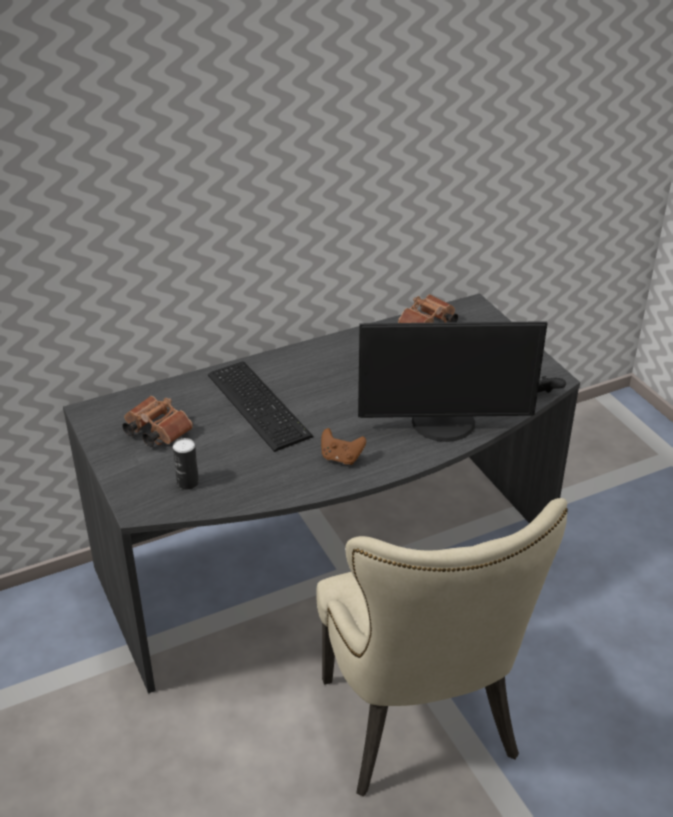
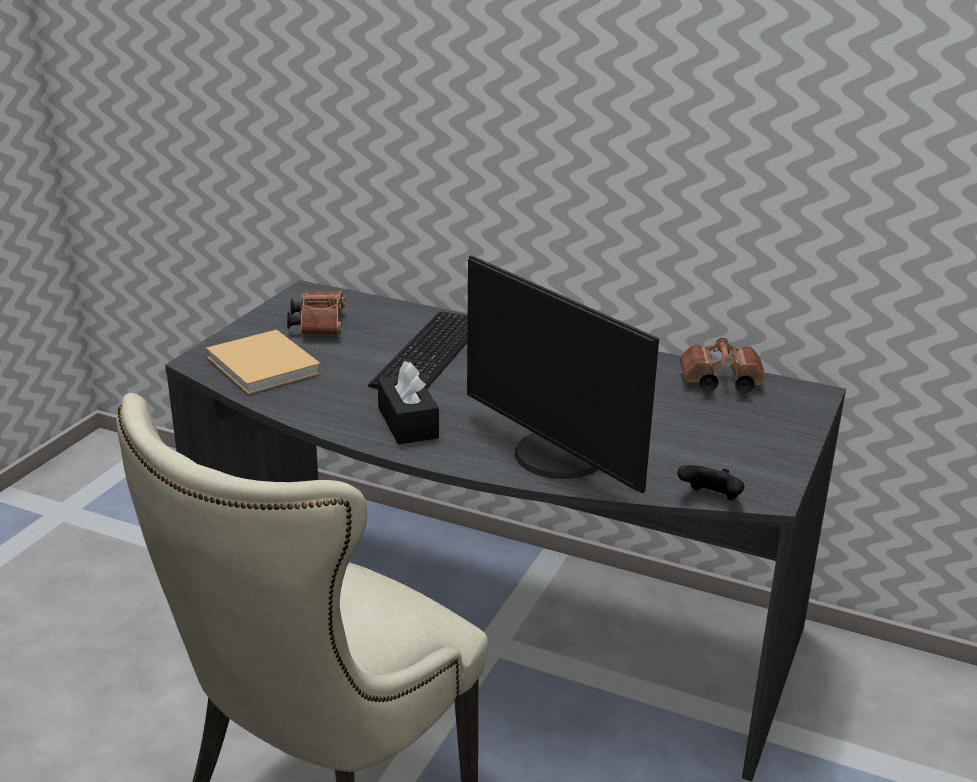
camera: 50 degrees right, 10 degrees down
(188, 483) = (265, 367): can -> beige book
(341, 458) = (408, 423): brown game controller -> black tissue box

